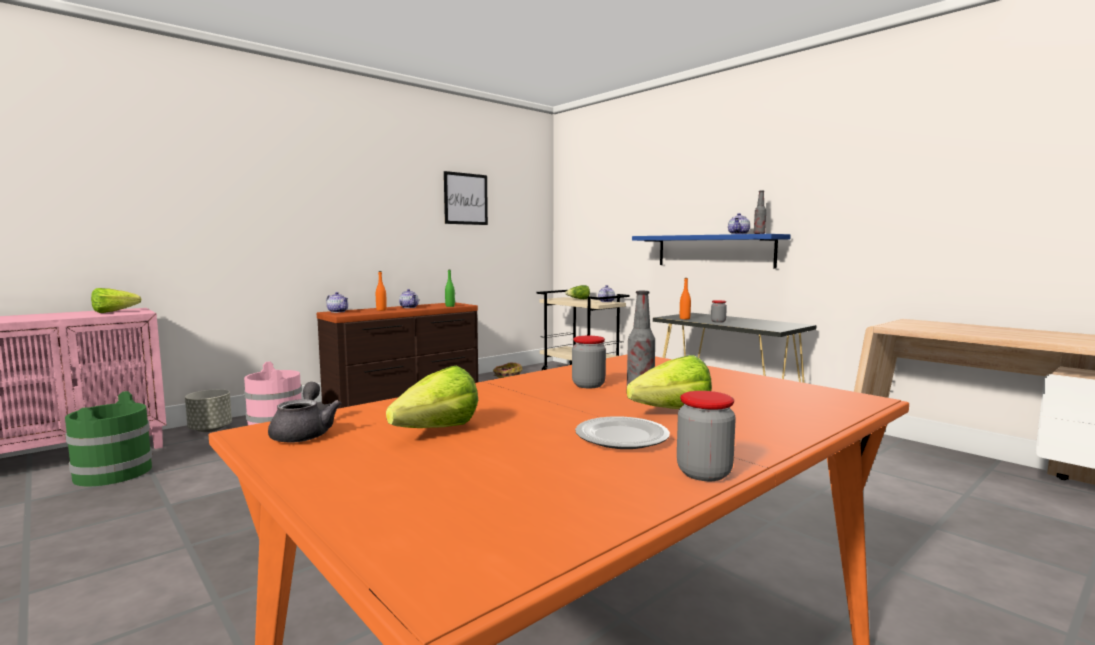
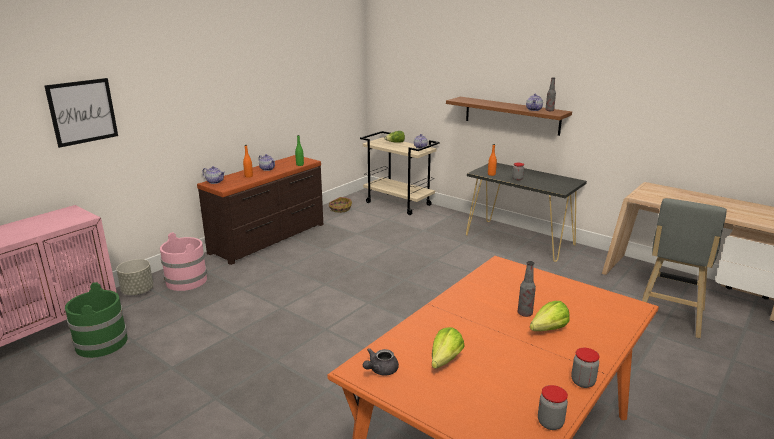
camera: 10 degrees left, 15 degrees up
(118, 312) = (65, 217): lettuce -> none
(304, 433) = (380, 370): grey teapot -> grey teapot turned 120 degrees counterclockwise
(465, 199) = (300, 63): picture -> picture (82, 112)
(588, 385) = (491, 304): jar -> jar (550, 423)
(621, 437) = (535, 357): plate -> none
(714, 251) = (511, 115): blue shelf -> brown shelf
(956, 507) = (669, 317): none -> grey stool

